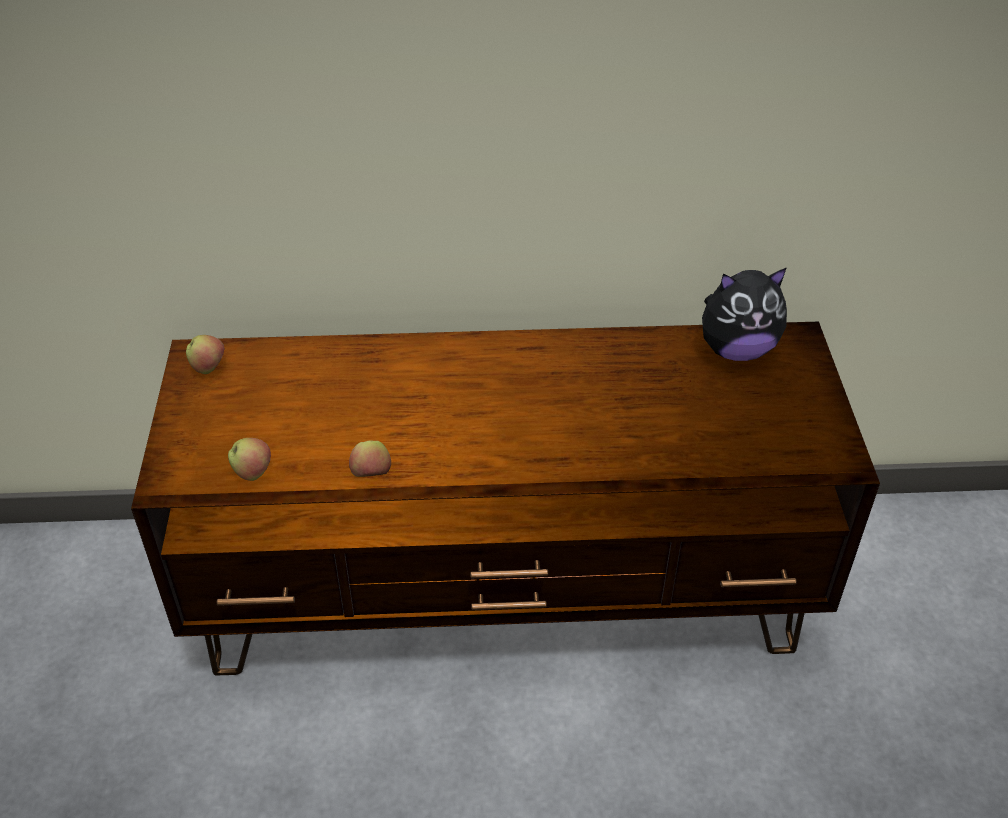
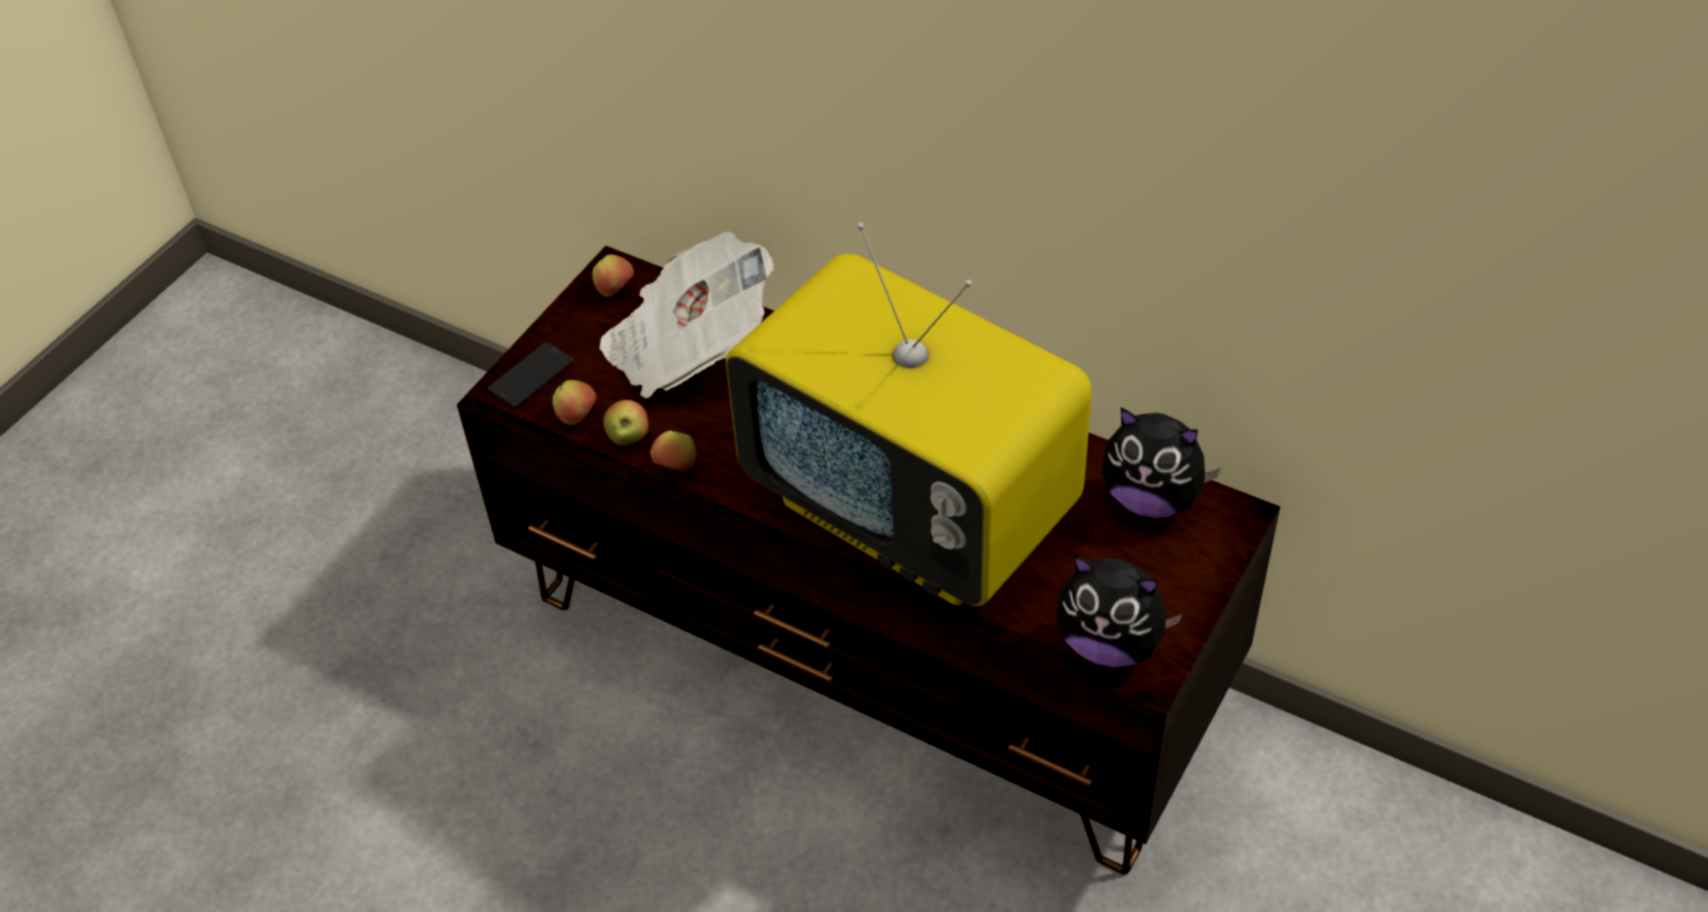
camera: 35 degrees right, 5 degrees up
(184, 458) = (531, 376): none -> phone
(306, 385) = (689, 347): none -> newspaper
(311, 470) = (628, 438): none -> apple
(585, 427) = (915, 512): none -> television
(801, 454) = (1110, 643): none -> plush toy

